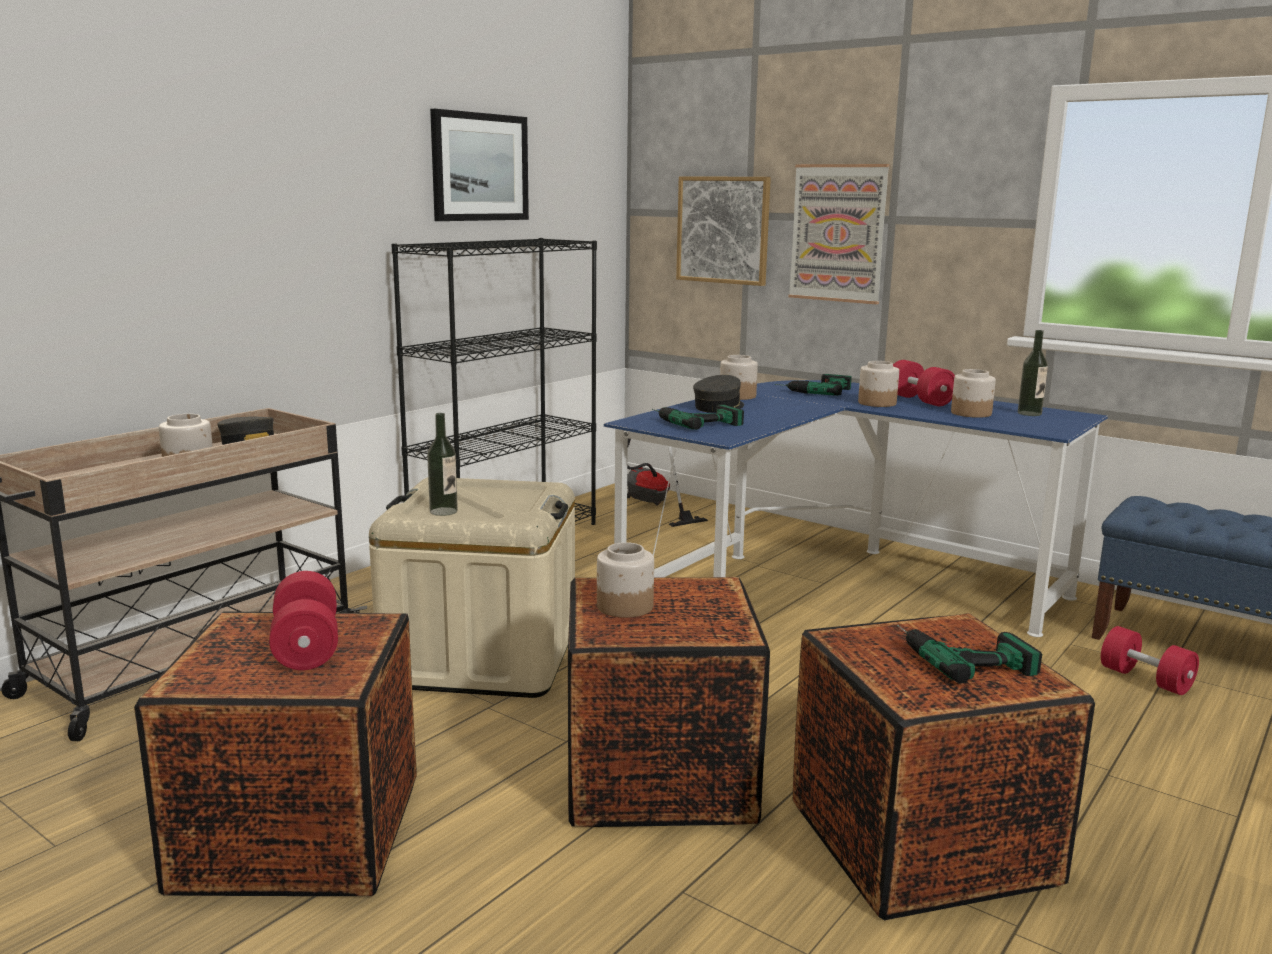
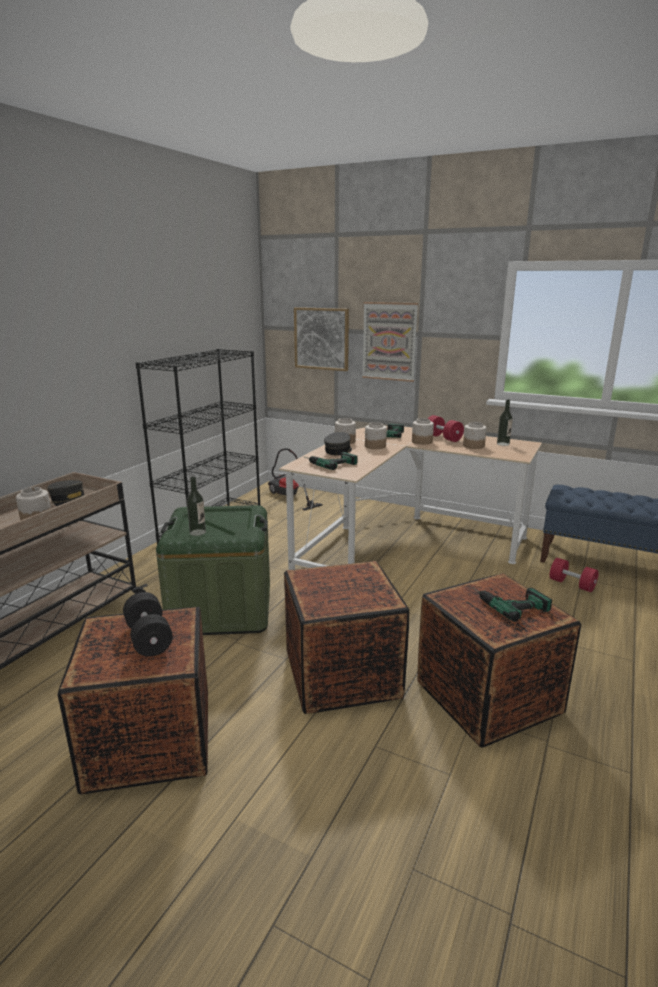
camera: 10 degrees left, 5 degrees up
(306, 647) = (149, 638): red dumbbell -> black dumbbell
(479, 167) = (181, 310): picture -> none
(482, 657) = (221, 609): beige storage box -> green storage box
(624, 607) = (321, 588): jar -> jar (375, 446)
(833, 587) = (402, 542): blue desk -> beige desk

